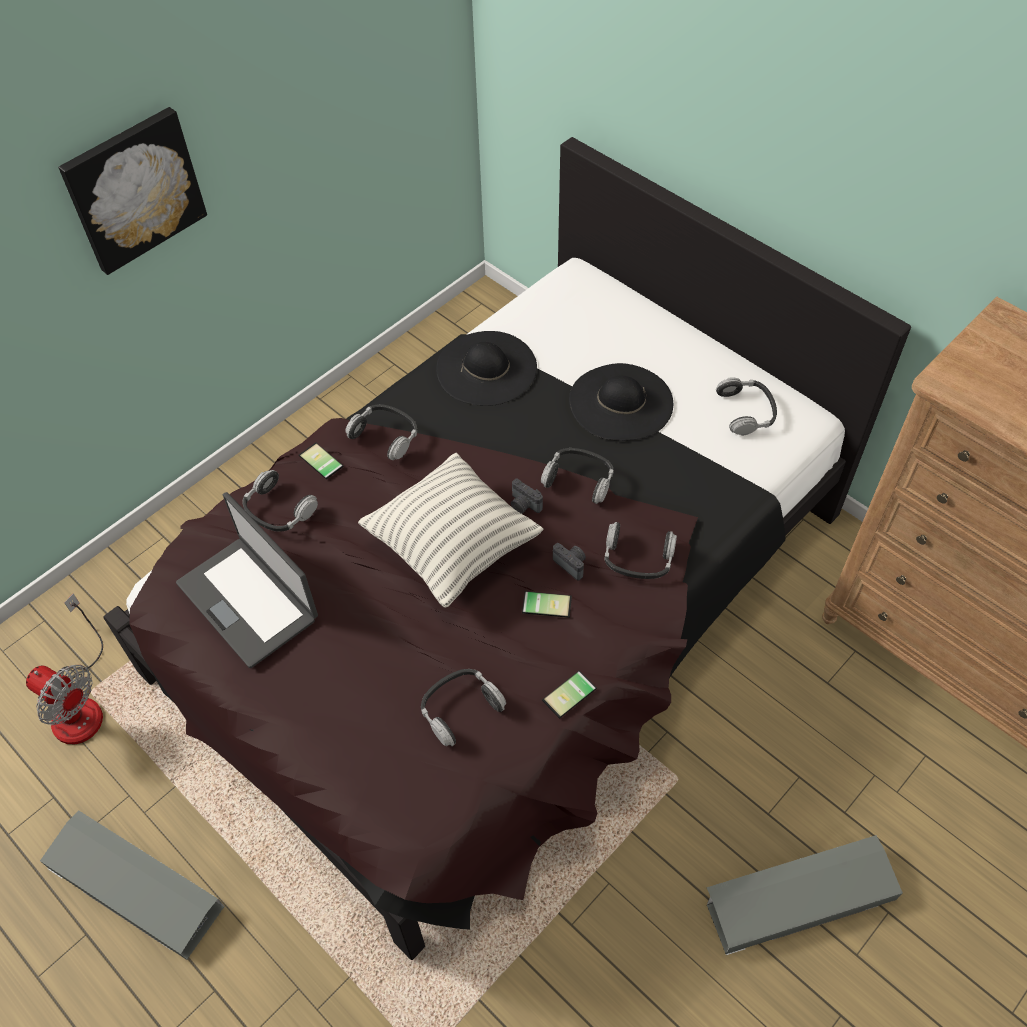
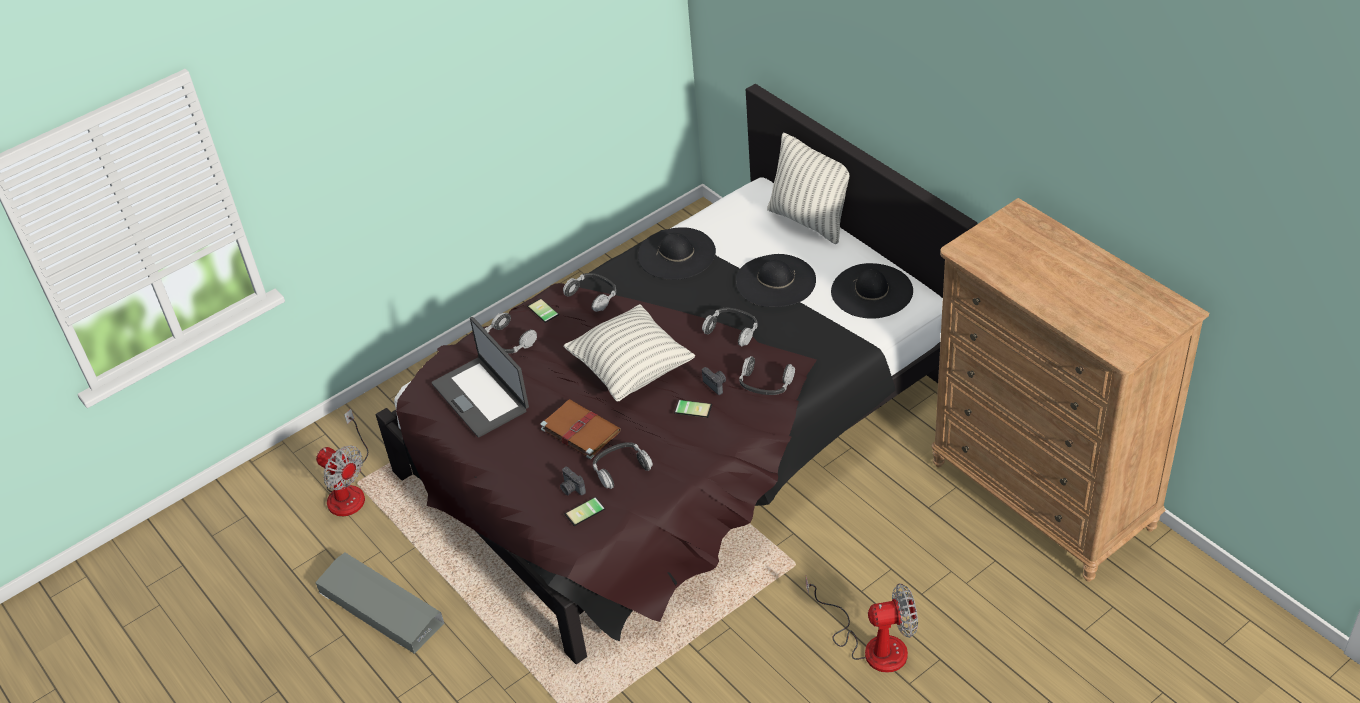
camera: 10 degrees right, 10 degrees down
(133, 189) = (427, 110): picture -> none
(393, 648) = (579, 430): none -> brown book
(523, 505) = (688, 346): camera -> camera (571, 489)
(571, 696) = (700, 465): phone -> phone (586, 513)
(647, 315) = (809, 220): none -> pillow
(746, 411) = (872, 291): headphones -> black hat
(798, 897) = (872, 645): grey storage box -> fan

